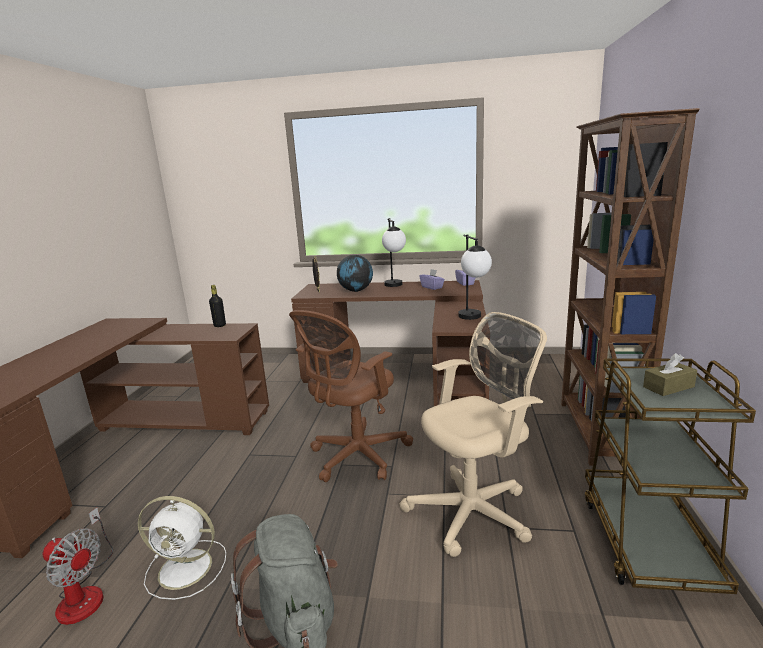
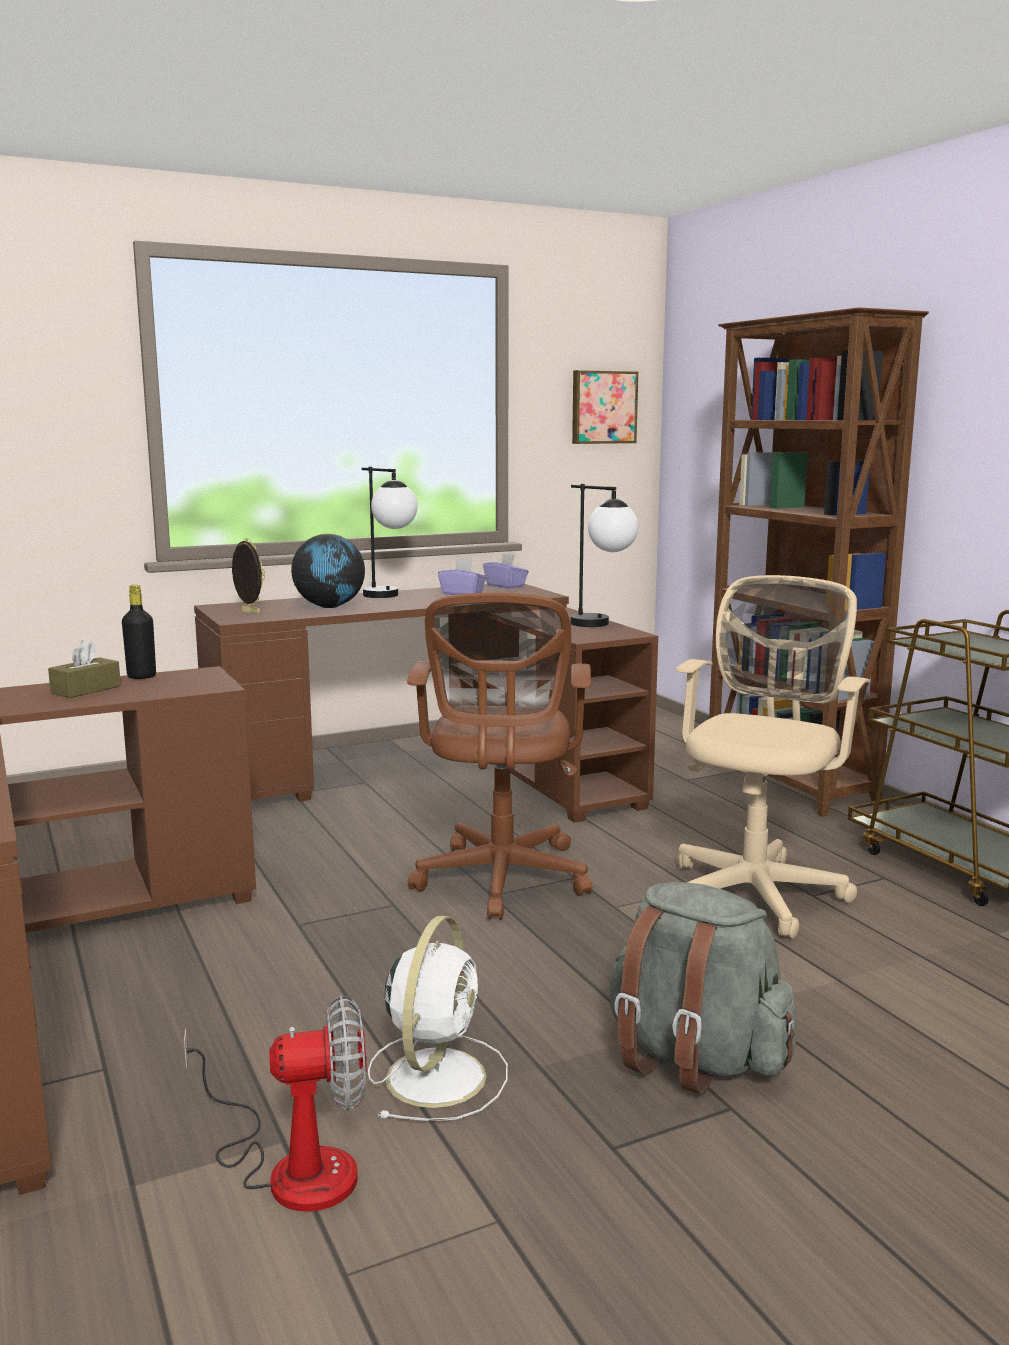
camera: 35 degrees left, 5 degrees down
(187, 568) = (437, 1074): white fan -> white fan turned 45 degrees counterclockwise
(548, 177) = (603, 407): none -> picture
(668, 387) = (977, 645): brown tissue box -> brown tissue box (86, 689)

